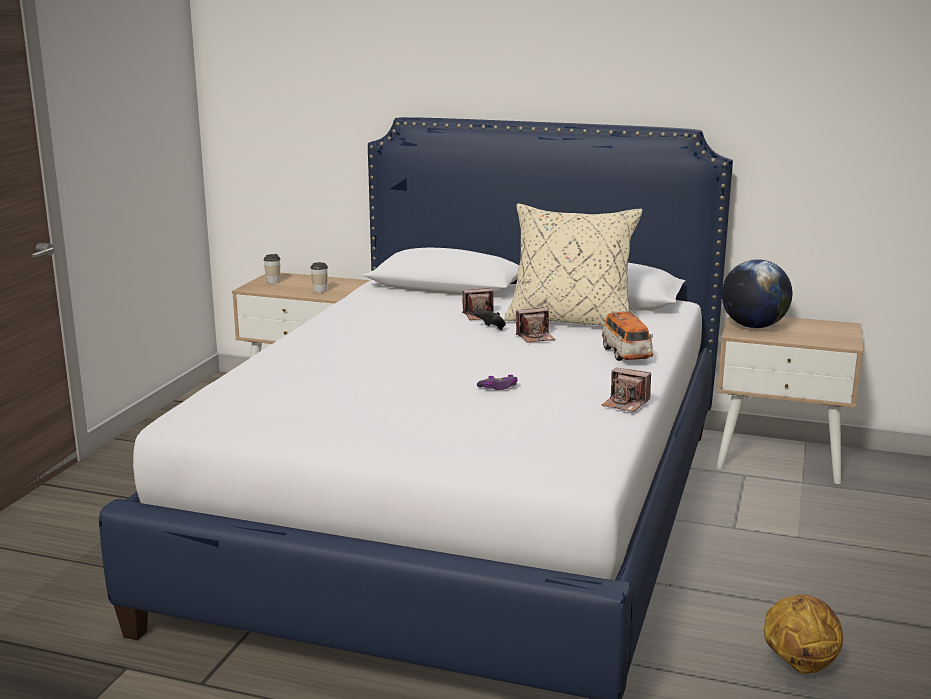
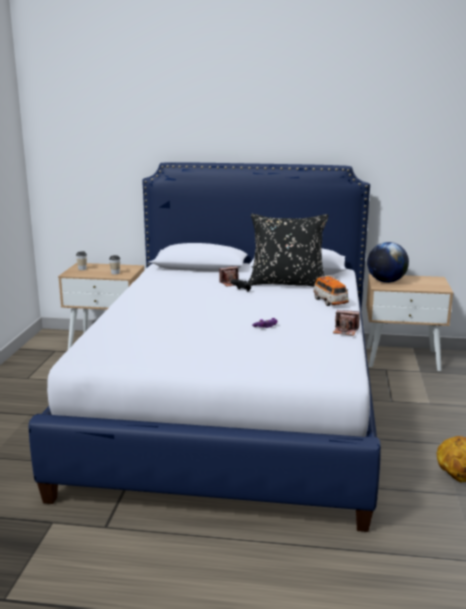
camera: 10 degrees left, 0 degrees up
(535, 337) = (271, 294): camera -> none
(571, 321) = (287, 284): beige pillow -> black pillow

